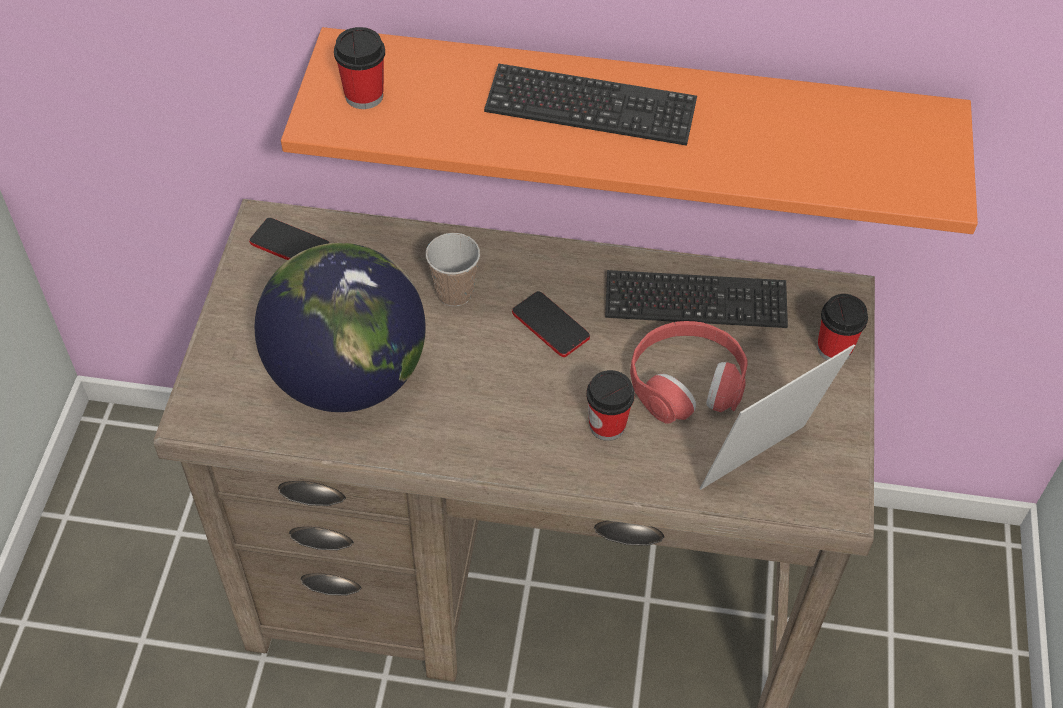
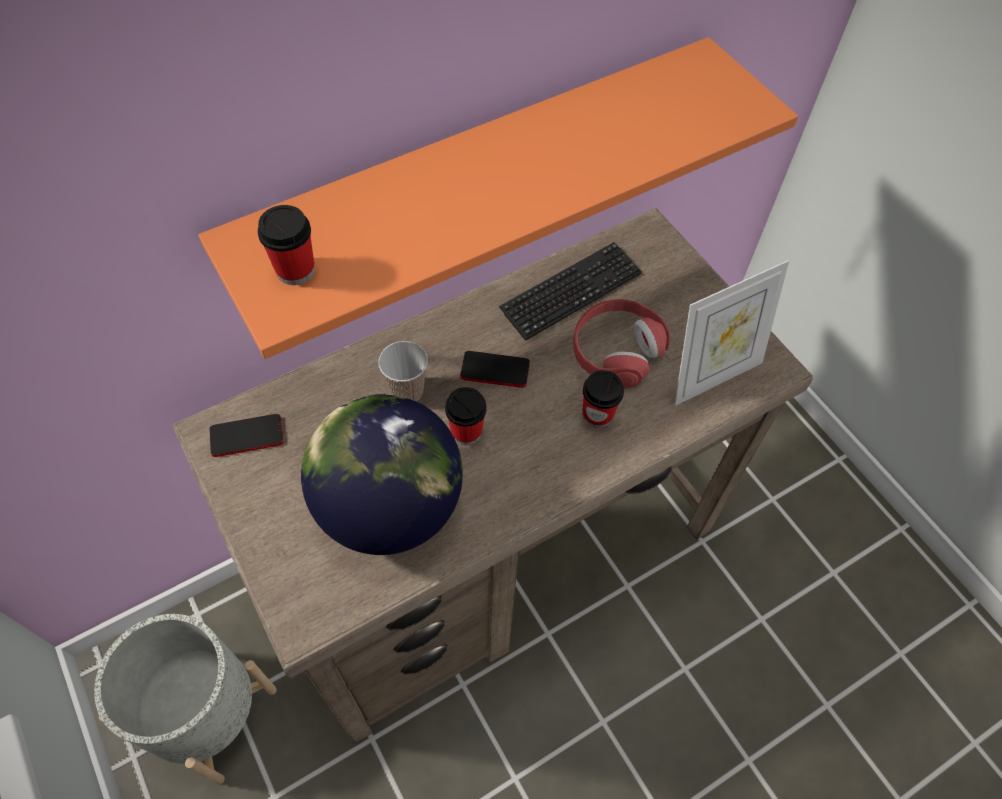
camera: 40 degrees left, 5 degrees up
(150, 527) = (208, 713): none -> grey planter
(590, 108) = (480, 179): keyboard -> none
(761, 466) = (712, 375): picture frame -> picture frame turned 135 degrees counterclockwise
(834, 348) = (679, 269): cup -> cup (466, 431)

